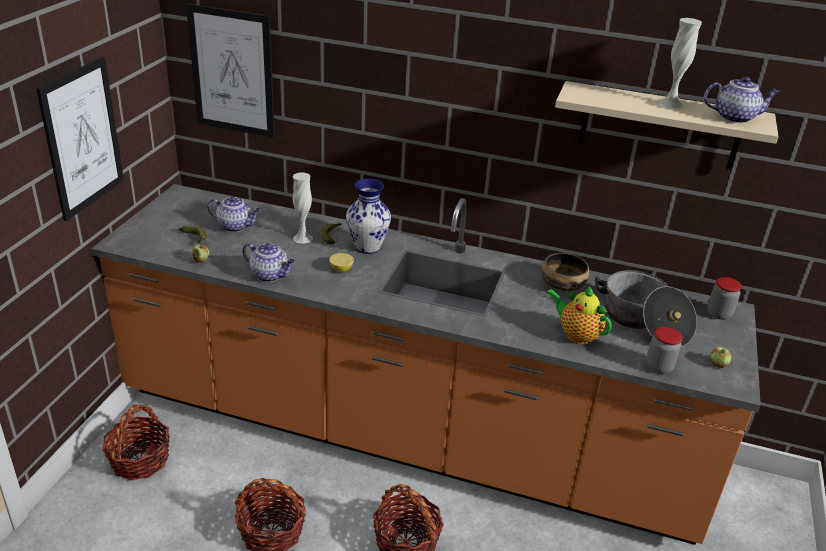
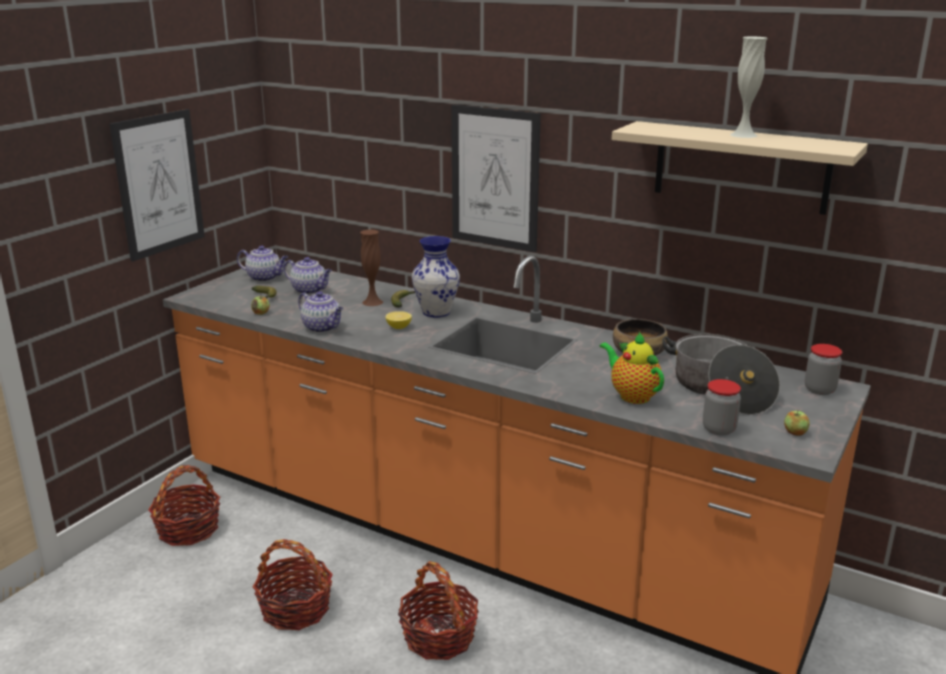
camera: 15 degrees right, 10 degrees down
(232, 72) = (321, 136): picture -> picture (495, 178)
(303, 238) = (372, 302): white vase -> brown vase
(735, 117) = (813, 144): teapot -> teapot (265, 278)

